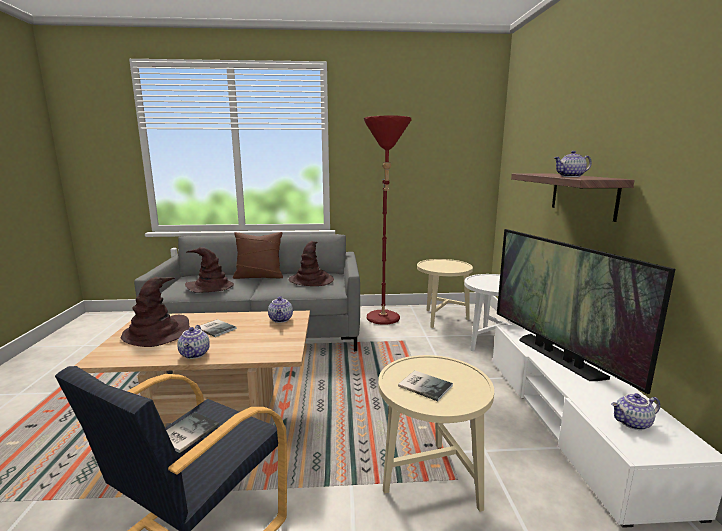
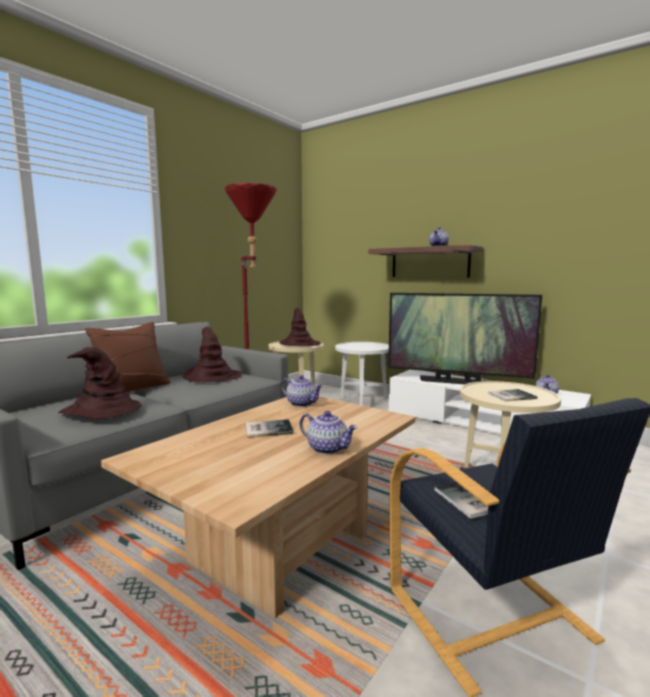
camera: 50 degrees left, 5 degrees down
(157, 333) = (214, 457): brown hat -> brown hat (299, 344)

